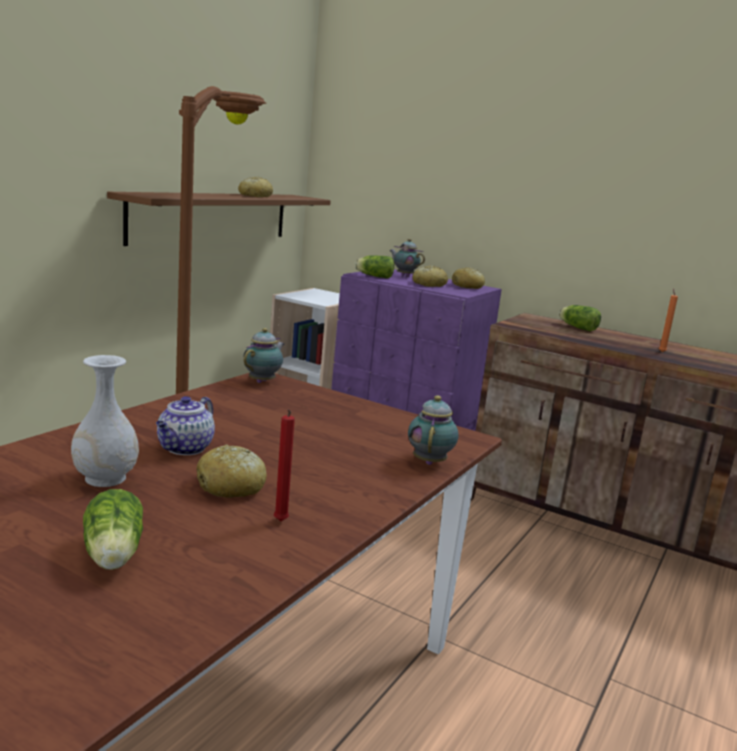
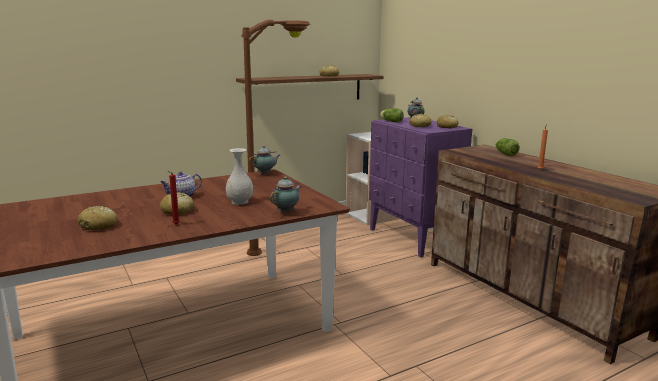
camera: 30 degrees right, 0 degrees up
(105, 478) = (135, 203): white vase -> white vase (240, 202)
(113, 556) = (98, 226): lettuce -> bread

